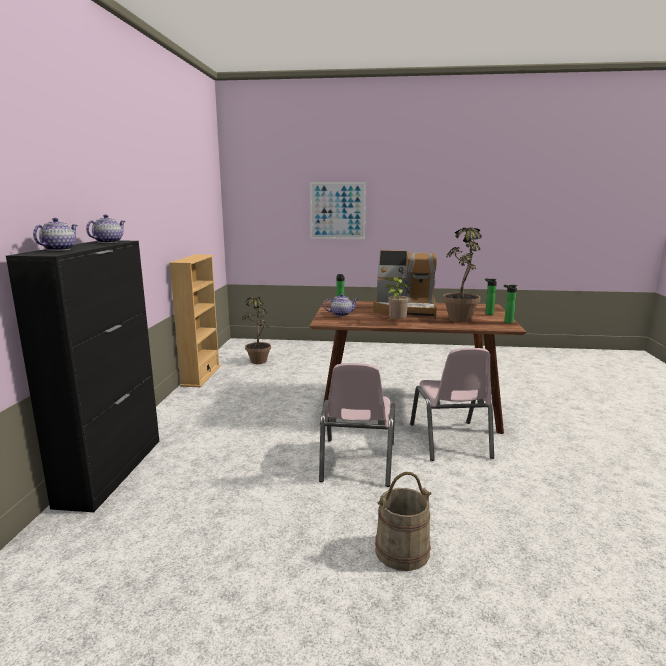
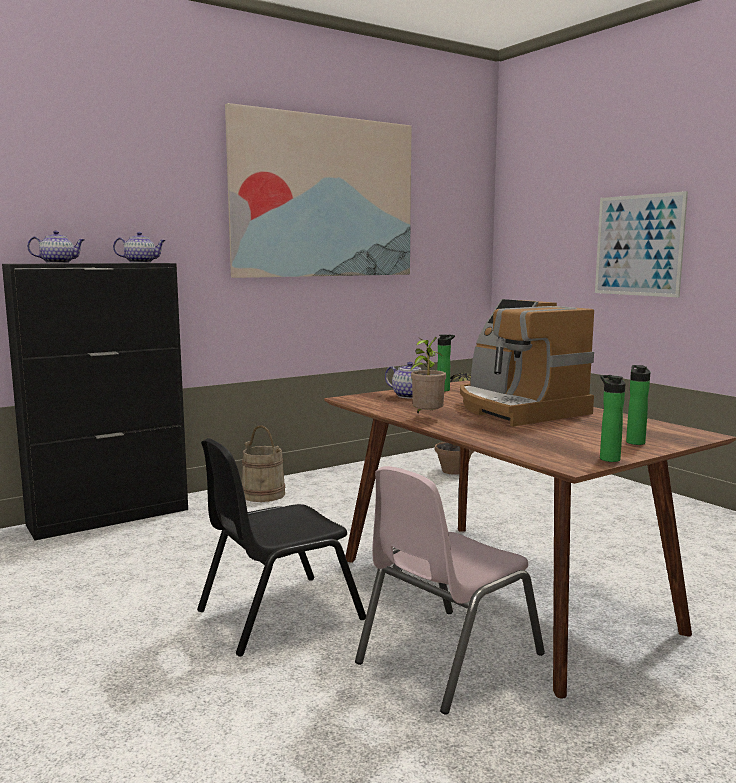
camera: 50 degrees right, 5 degrees down
(164, 178) = (324, 197): none -> picture
(201, 376) = (359, 466): beige bookcase -> none
(357, 462) = (278, 614): pink chair -> black chair
(402, 551) = (87, 718): beige bucket -> beige bucket (263, 494)
(461, 317) = (558, 435): potted plant -> none

